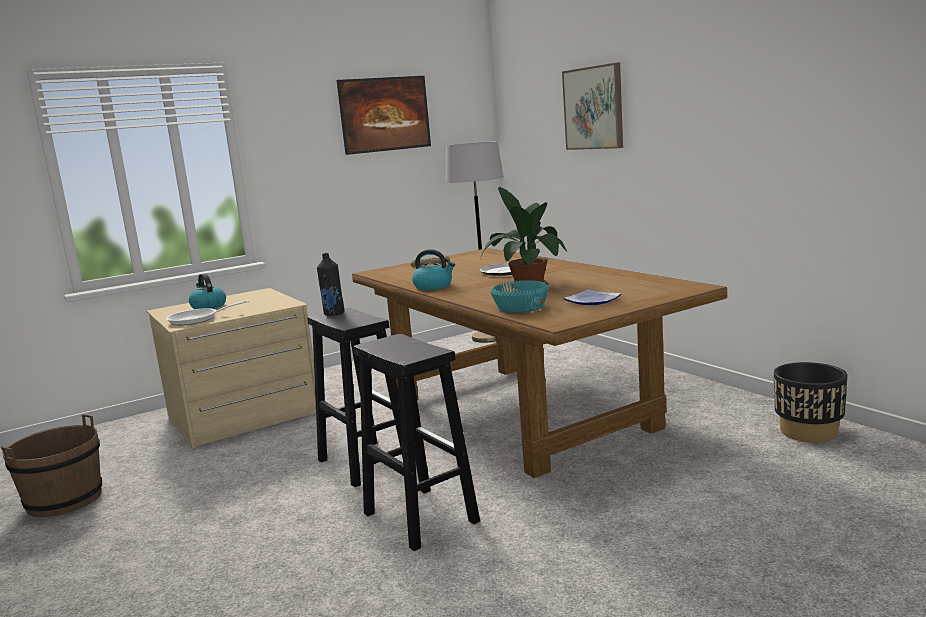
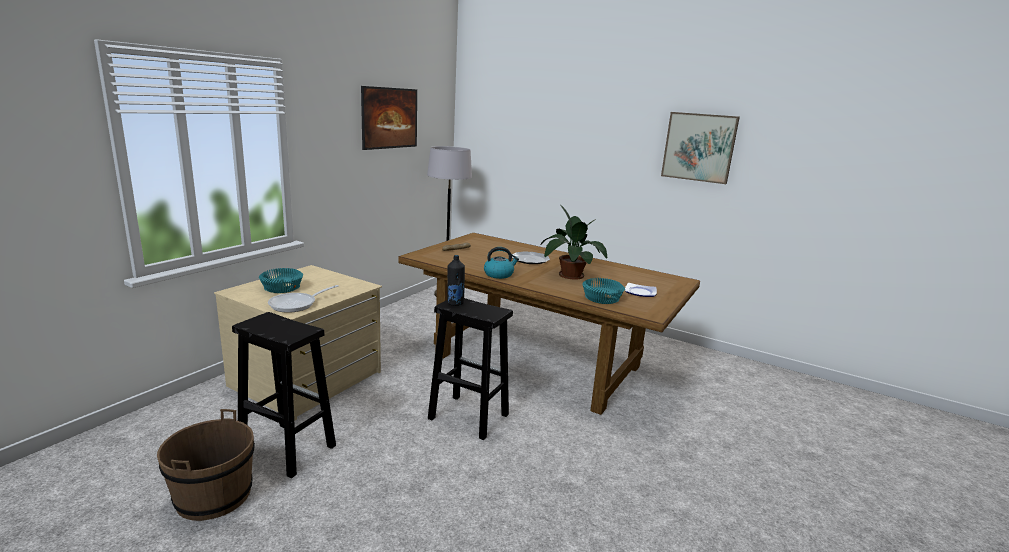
camera: 30 degrees left, 5 degrees up
(208, 306) = (282, 288): kettle -> turquoise bowl
(419, 517) = (558, 459): black stool -> black stool (286, 448)
(593, 108) = (554, 137): picture -> picture (699, 147)
(808, 432) = (715, 362): black planter -> none

